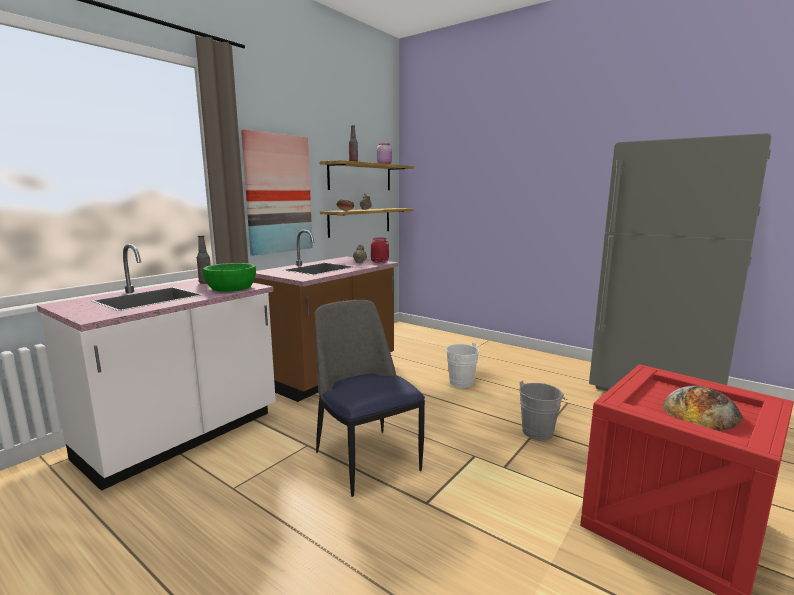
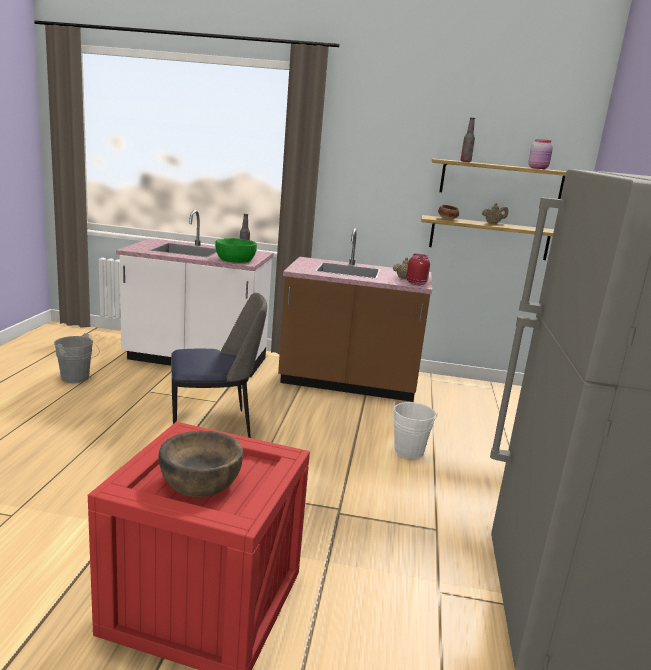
camera: 60 degrees right, 5 degrees up
(278, 194) = (367, 189): picture -> none
(366, 459) = (213, 427): chair -> chair turned 45 degrees clockwise
(539, 431) = (337, 510): grey bucket -> grey bucket (77, 378)
(701, 411) = (200, 480): bread -> brown bowl

